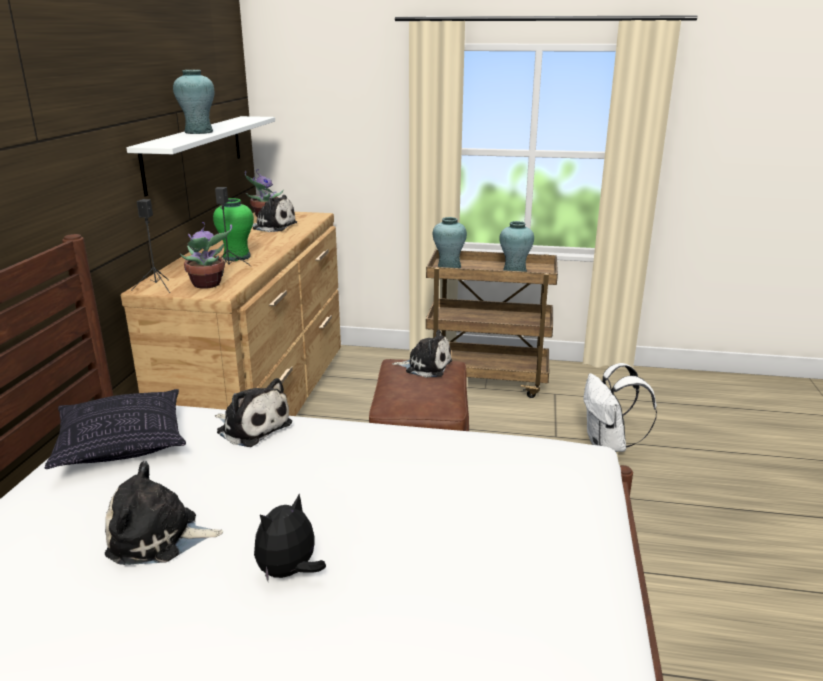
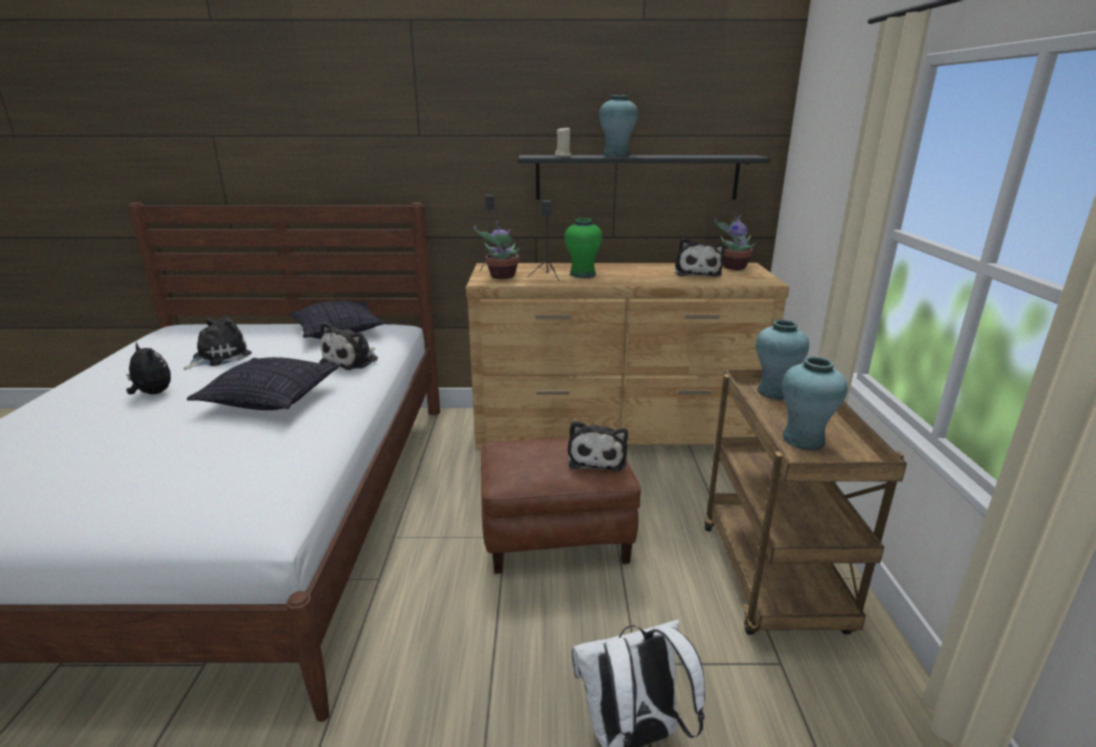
camera: 80 degrees right, 0 degrees up
(159, 538) = (218, 357): plush toy -> plush toy turned 45 degrees clockwise
(176, 140) = (563, 156): none -> beige candle
(195, 152) = (637, 177): white shelf -> black shelf
(353, 467) = (272, 398): none -> pillow

